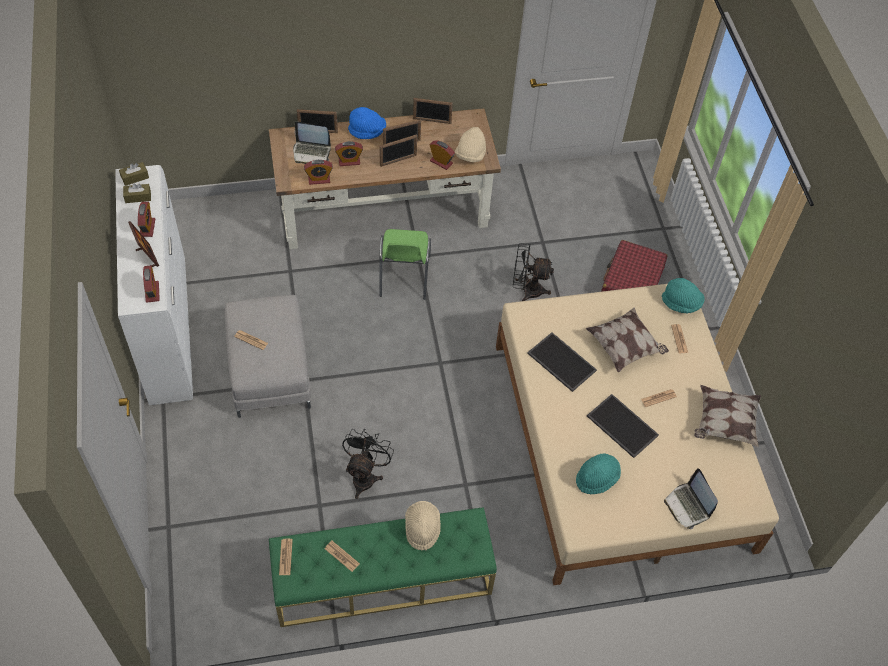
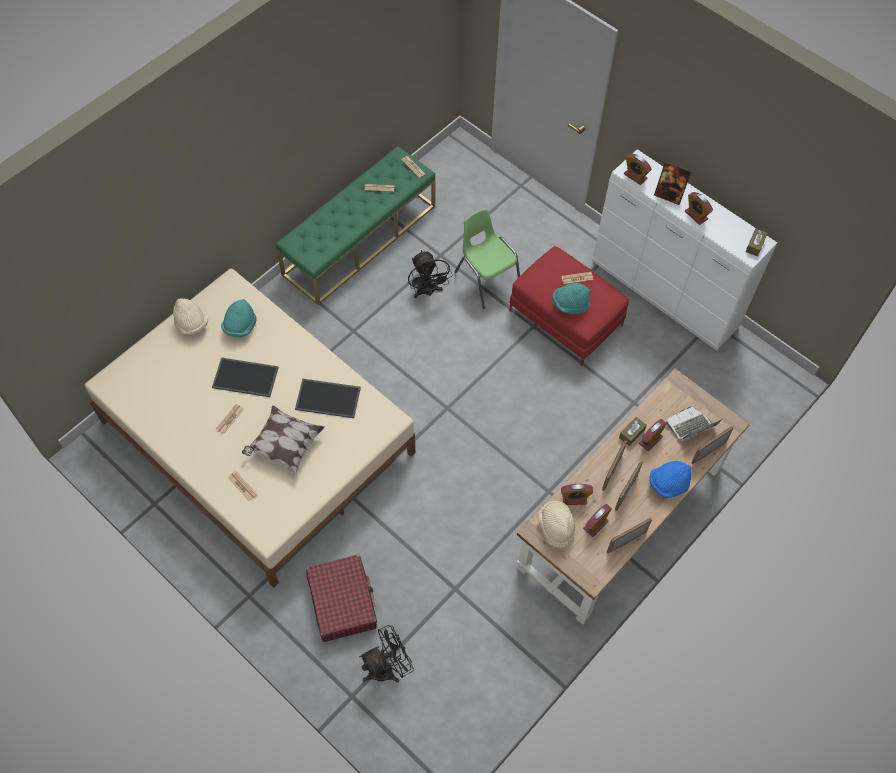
camera: 145 degrees right, 5 degrees up
(138, 197) = (732, 232): brown tissue box -> brown tissue box (631, 433)
(269, 368) = (566, 317): grey ottoman -> red ottoman
(319, 179) = (655, 403): alarm clock -> alarm clock (595, 525)
(403, 277) = (542, 462): green chair -> green chair (486, 279)
(422, 529) = (342, 233): beige hat -> beige hat (191, 324)
(527, 290) = (430, 525): black fan -> black fan (387, 667)
(681, 303) = (260, 524): turquoise hat -> turquoise hat (570, 304)
(688, 506) = (159, 348): laptop -> none
(724, 423) = (163, 432): pillow -> none

